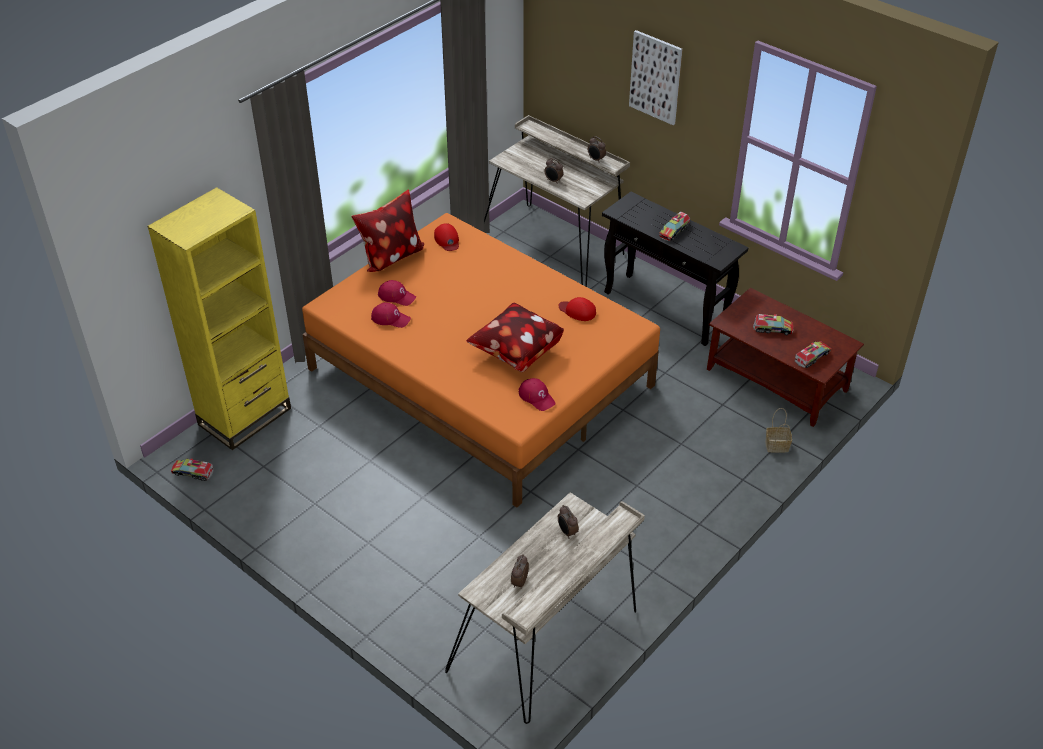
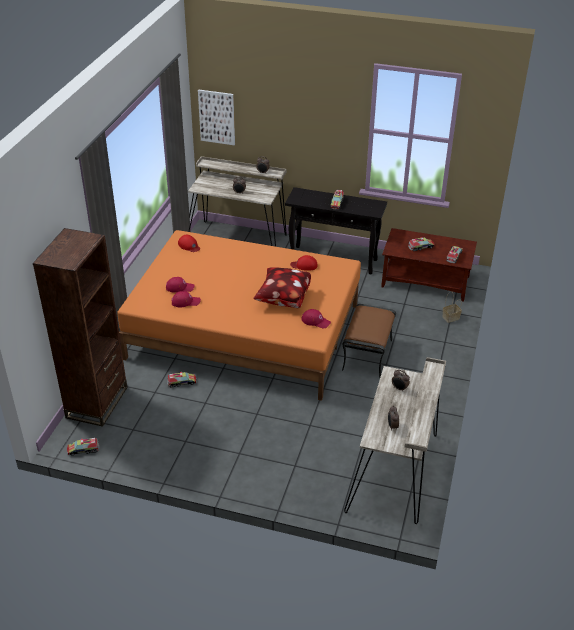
camera: 25 degrees left, 5 degrees down
(245, 416) = (97, 402): yellow bookcase -> brown bookcase
(359, 423) = (182, 382): none -> toy truck
(391, 256) = (158, 265): pillow -> none
(620, 462) = (367, 354): none -> brown ottoman
(655, 77) = (300, 105): picture -> picture (217, 117)

